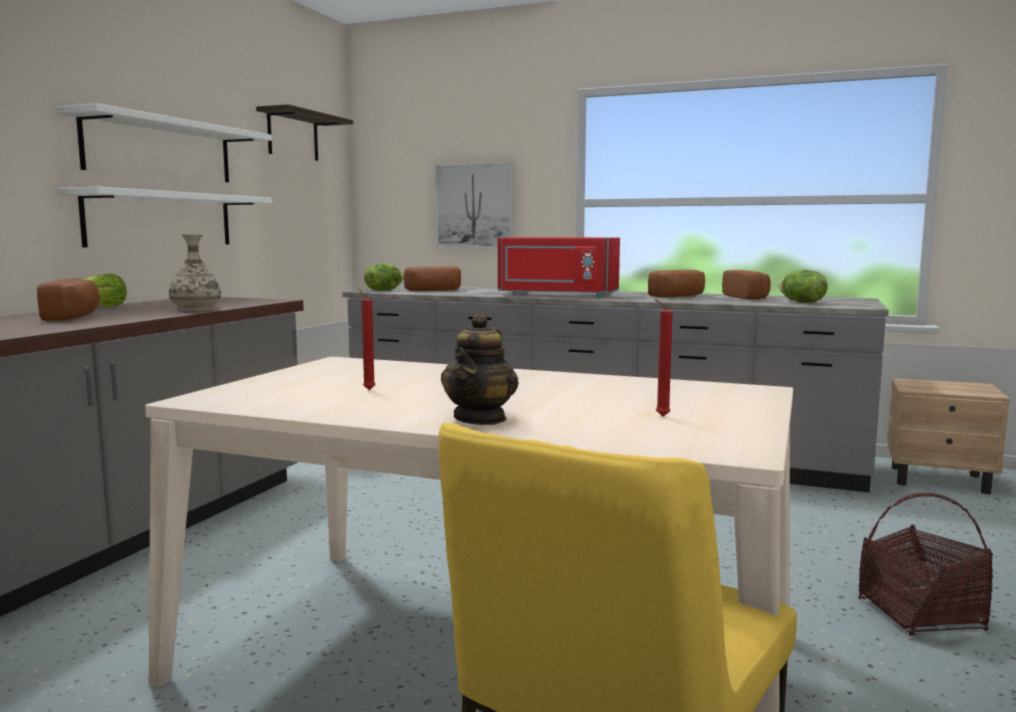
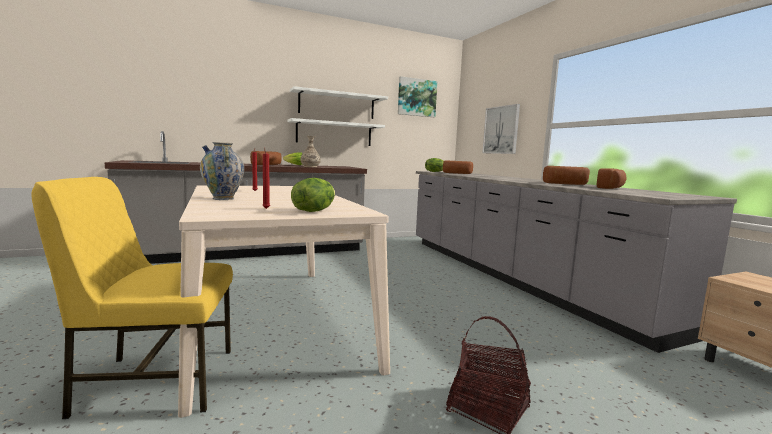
camera: 45 degrees right, 0 degrees up
(293, 136) = (416, 97): shelf -> picture
(480, 419) = (223, 199): teapot -> vase
(557, 295) = (496, 178): red microwave -> none
(800, 302) = (627, 192): lettuce -> lettuce (314, 211)

